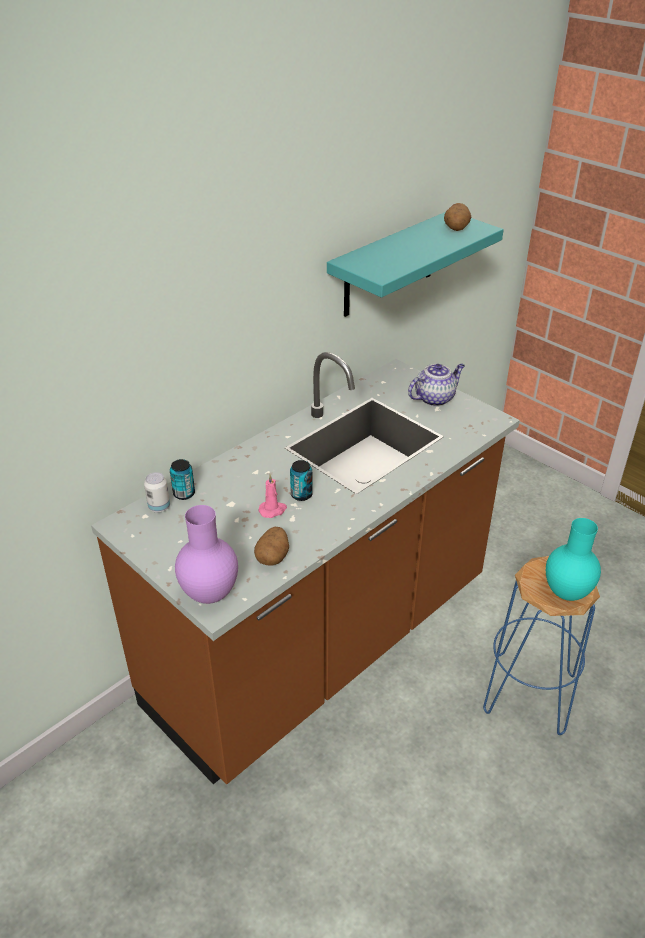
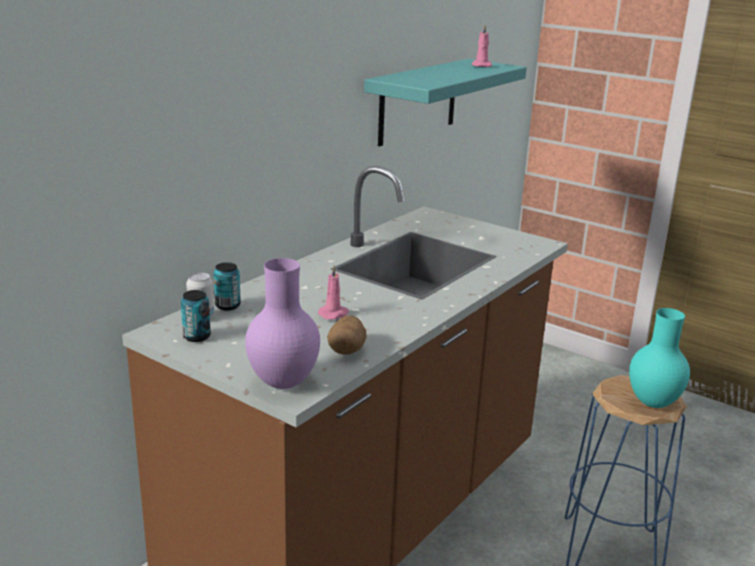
camera: 10 degrees left, 15 degrees down
(301, 495) = (362, 301): can -> can (197, 336)
(435, 398) = (475, 230): teapot -> none
(456, 228) = (481, 66): potato -> pink candle

